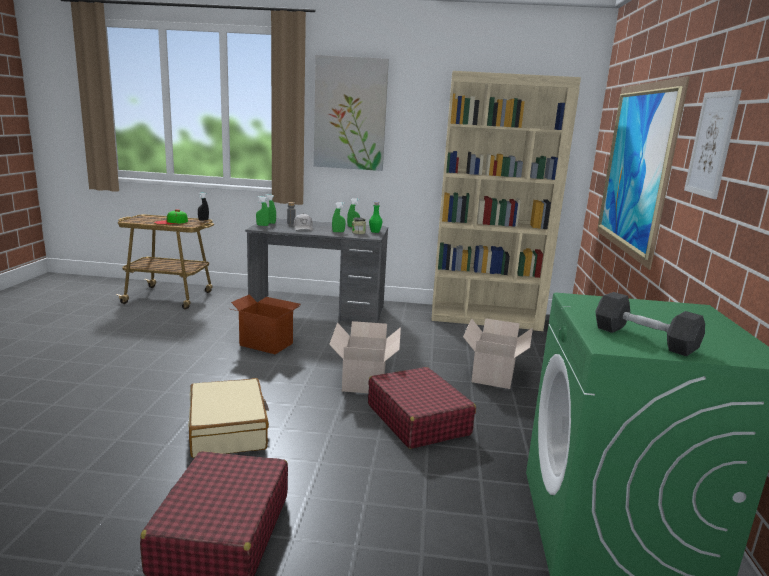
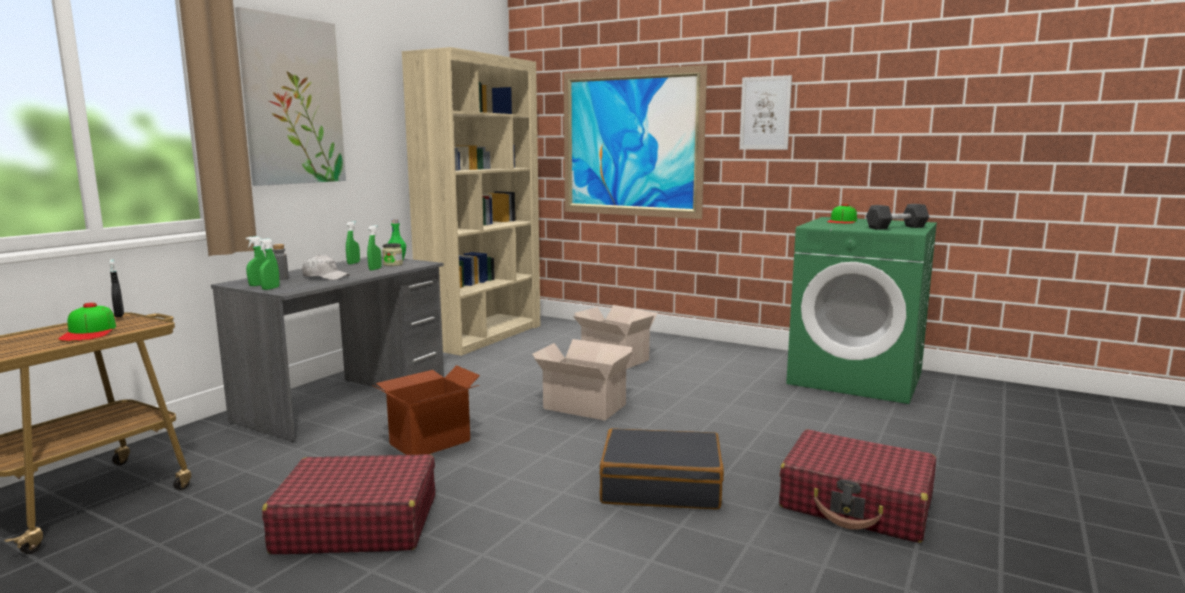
camera: 65 degrees left, 5 degrees down
(228, 429) = (661, 485): beige suitcase -> black suitcase
(418, 419) = (685, 400): red suitcase -> red suitcase (357, 524)
(667, 313) = (842, 221): none -> cap

